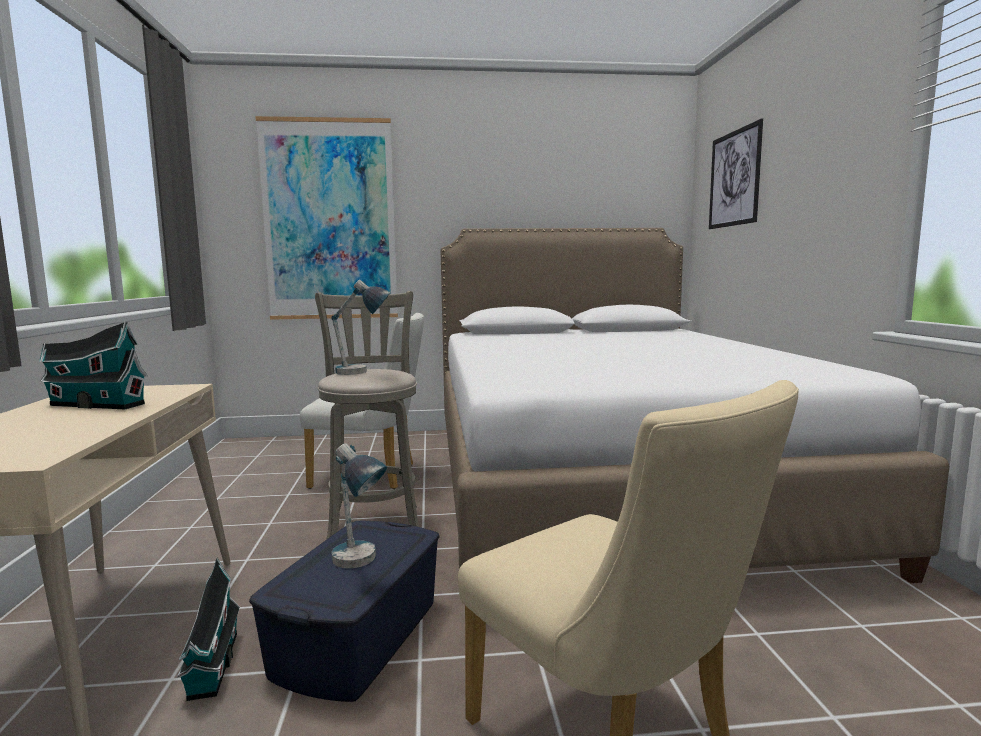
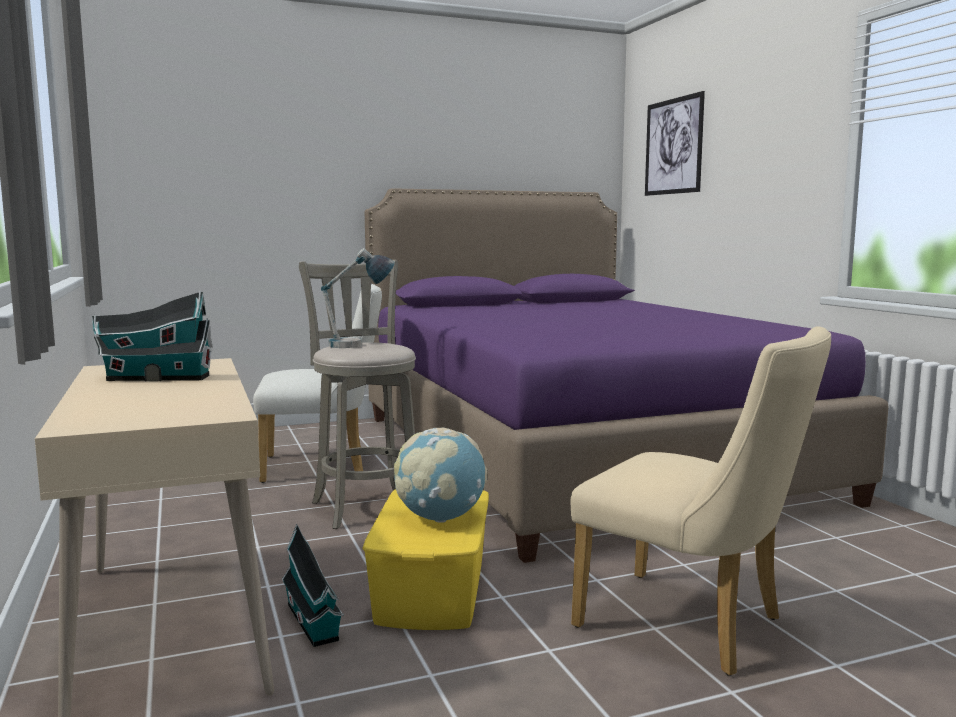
camera: 15 degrees left, 0 degrees up
(330, 220) = (234, 175): picture -> none
(356, 637) = (430, 589): blue storage box -> yellow storage box
(360, 566) = (440, 518): table lamp -> globe
(607, 482) = (575, 455): white bed -> purple bed

